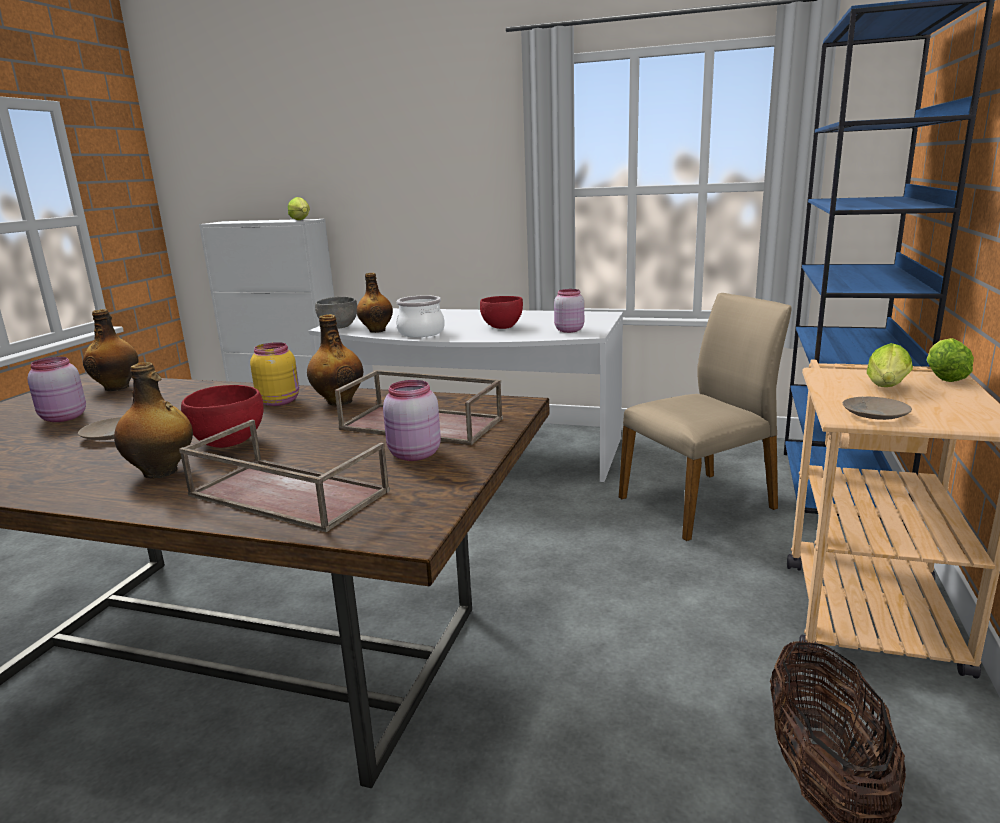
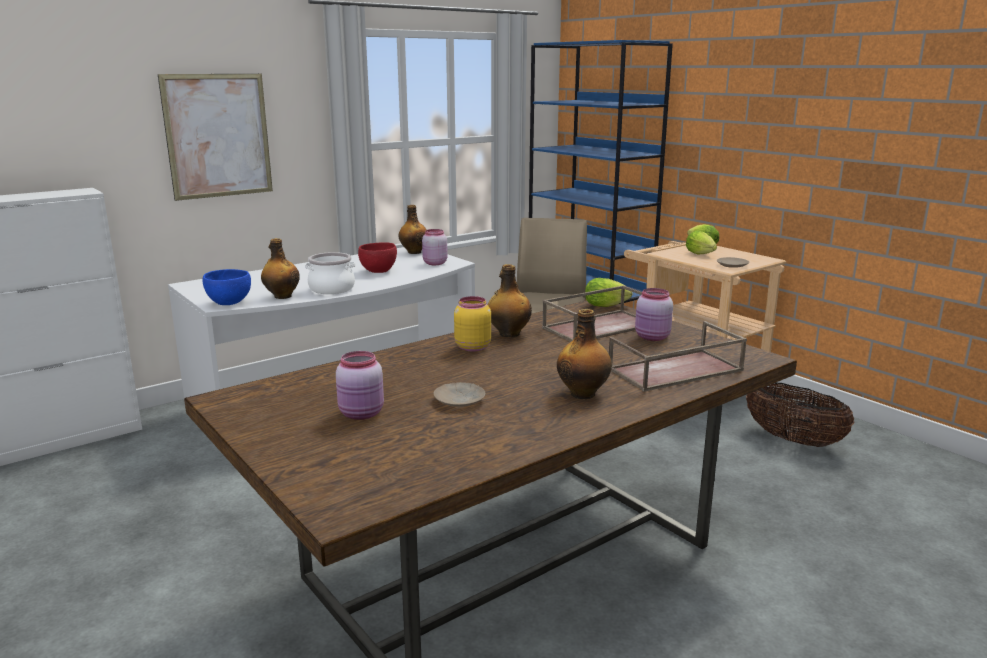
camera: 55 degrees left, 0 degrees up
(117, 387) = (291, 388): bottle -> bottle (414, 252)
(228, 442) = (549, 371): red bowl -> none
(301, 220) = (86, 192): lettuce -> lettuce (608, 306)
(338, 327) = (228, 303): grey bowl -> blue bowl
(426, 177) = (218, 136): none -> picture

